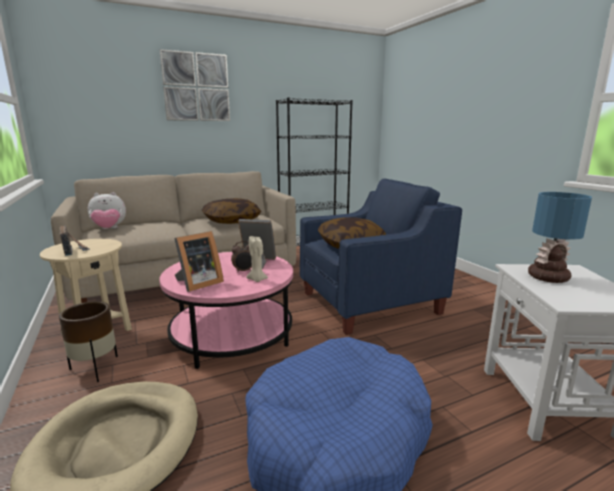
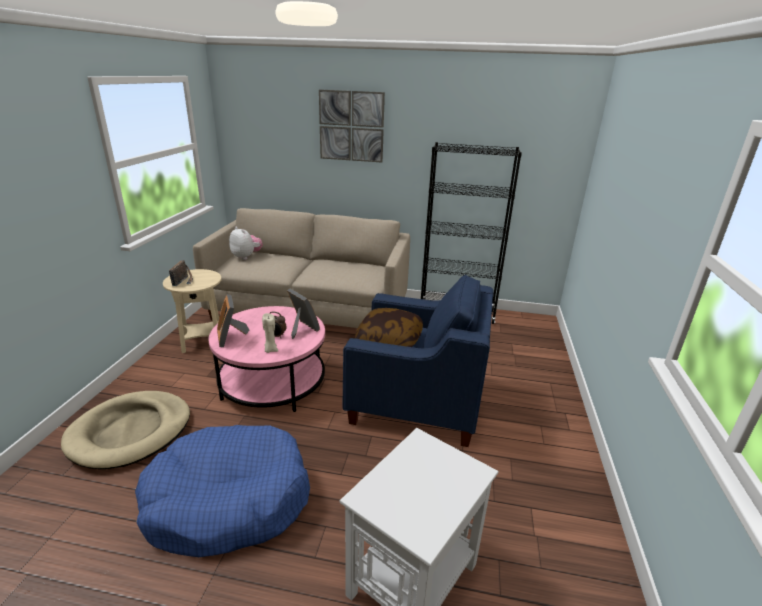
camera: 35 degrees right, 10 degrees up
(95, 369) = (173, 372): brown planter -> none
(109, 229) = (246, 257): plush toy -> plush toy turned 150 degrees counterclockwise
(198, 283) = (231, 337): picture frame -> picture frame turned 75 degrees clockwise
(231, 221) = (340, 272): pillow -> none
(548, 277) = (423, 466): table lamp -> none

